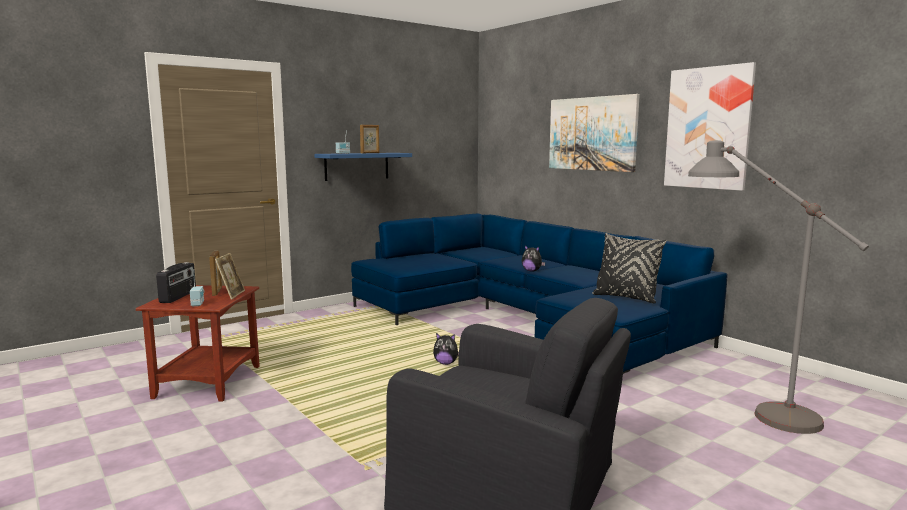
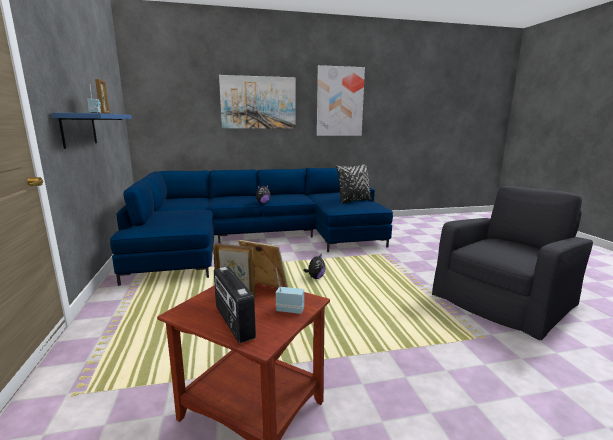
camera: 65 degrees left, 5 degrees up
(178, 297) = (233, 322): radio -> radio turned 150 degrees counterclockwise
(748, 403) = (417, 232): grey floor lamp -> none

